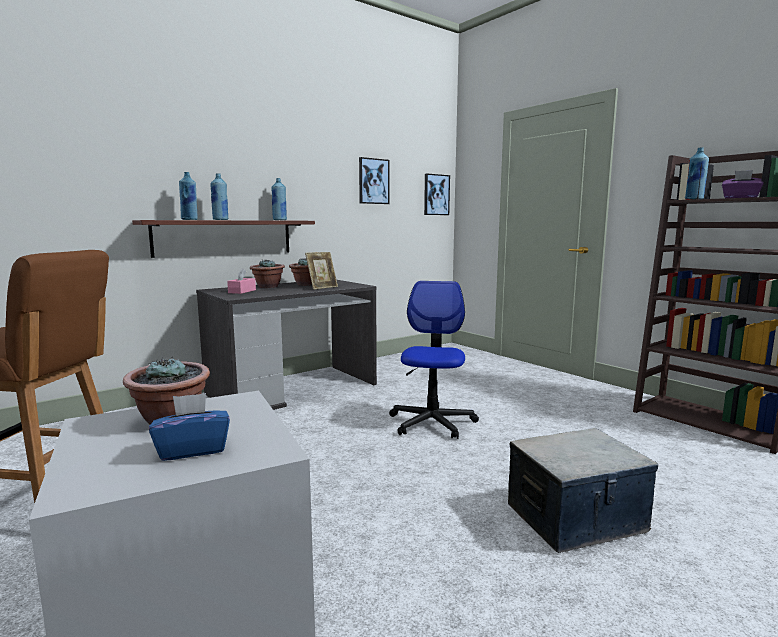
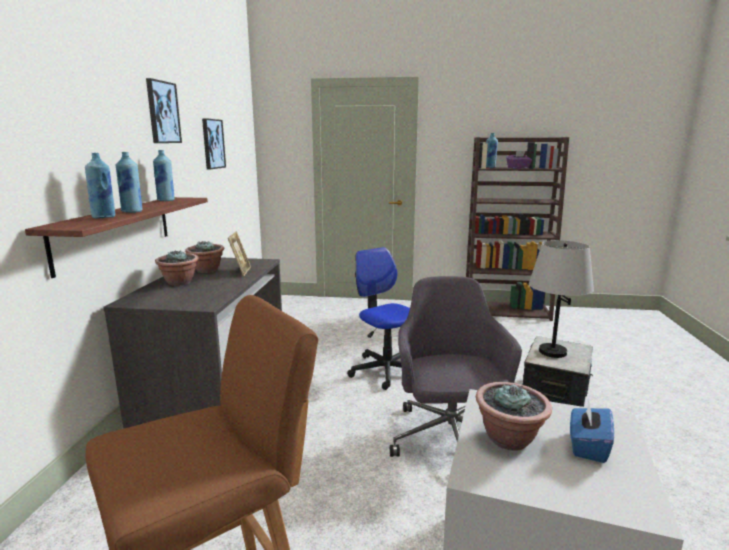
camera: 45 degrees left, 5 degrees up
(242, 291) = (178, 296): pink tissue box -> none
(371, 491) = (449, 439): none -> grey office chair
(436, 195) = (247, 153): picture -> picture (162, 112)
(571, 446) = (552, 352): none -> grey table lamp

